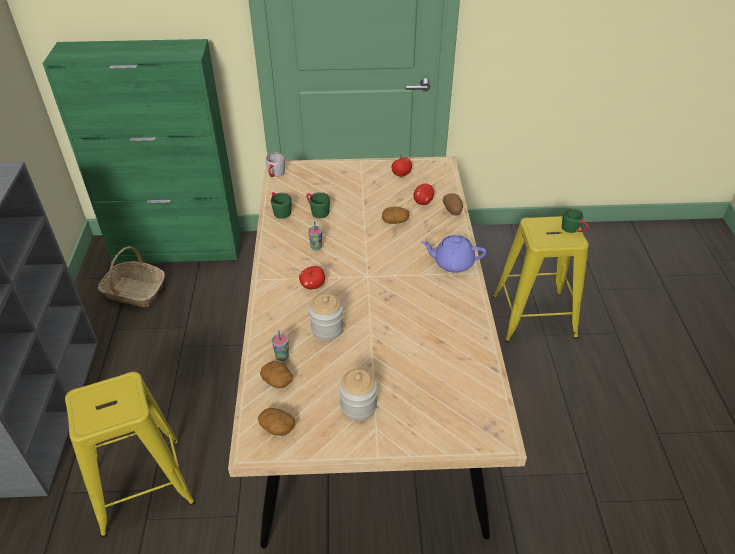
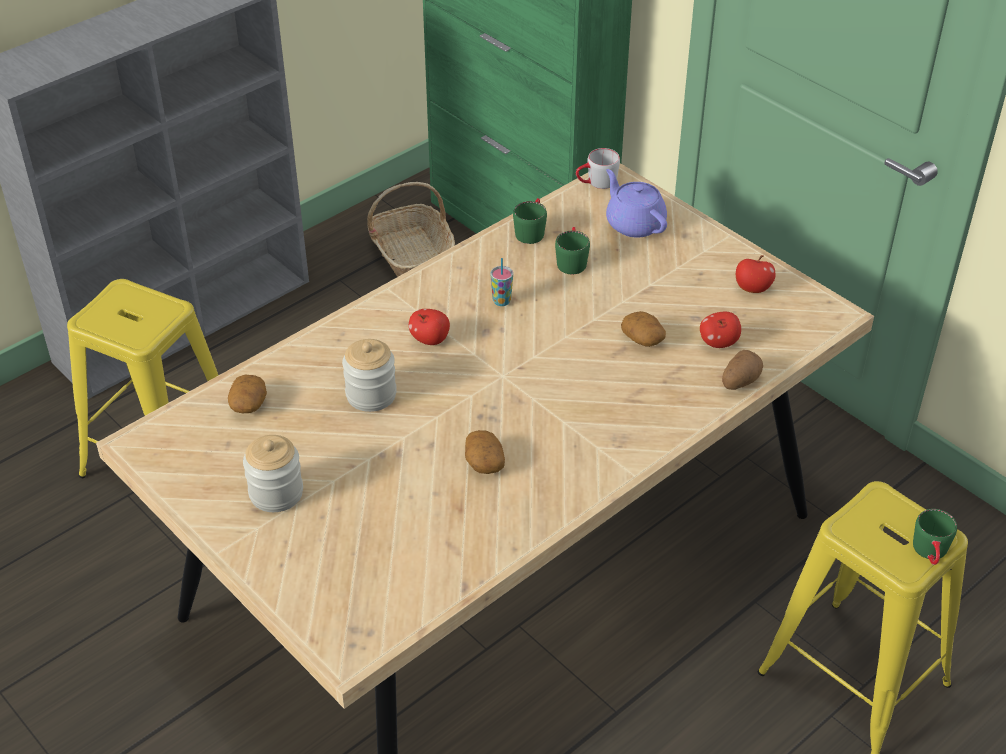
camera: 50 degrees right, 0 degrees up
(277, 427) = (182, 445): potato -> potato (484, 462)
(282, 357) = (287, 386): cup -> none
(452, 263) = (625, 440): purple teapot -> purple teapot (634, 223)

